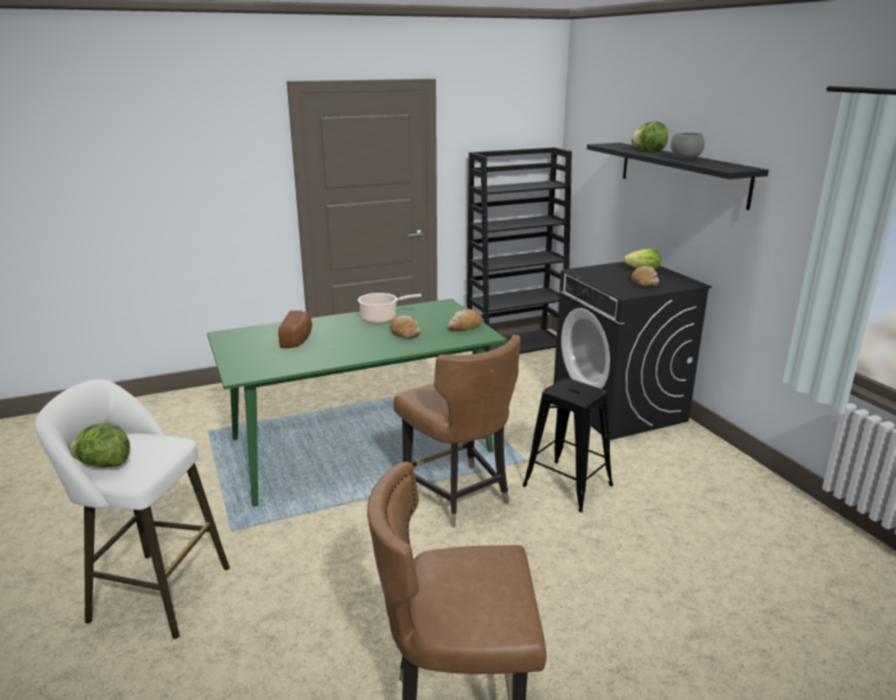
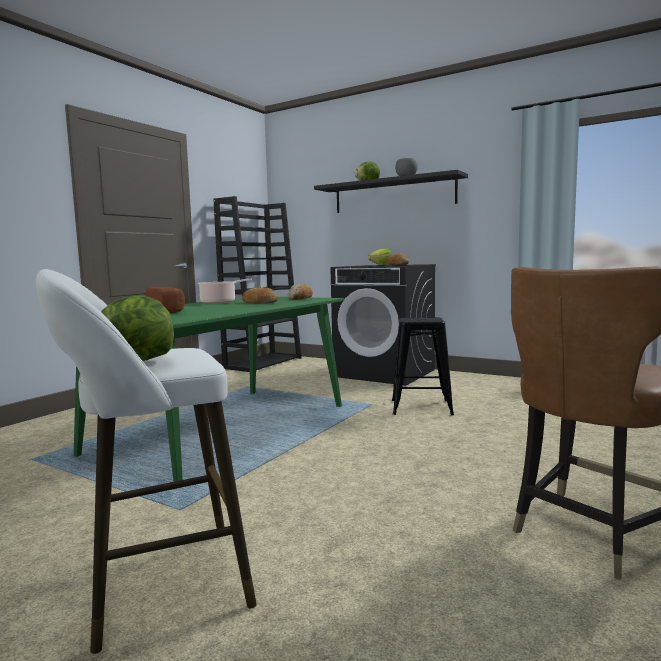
camera: 35 degrees left, 15 degrees down
(458, 496) = (357, 431): brown chair -> none

